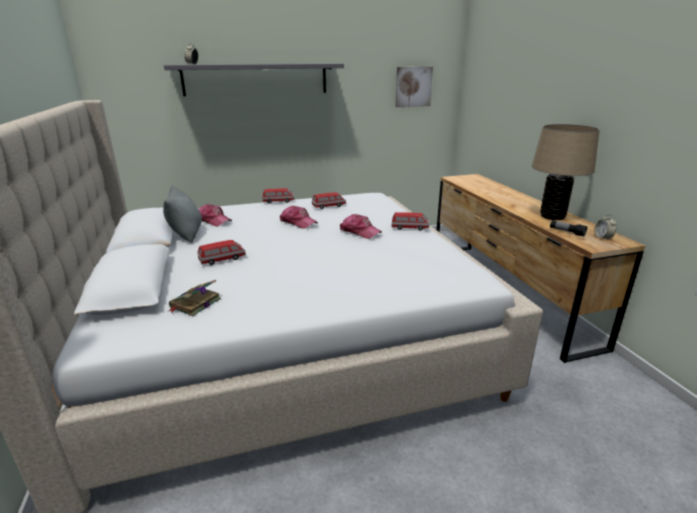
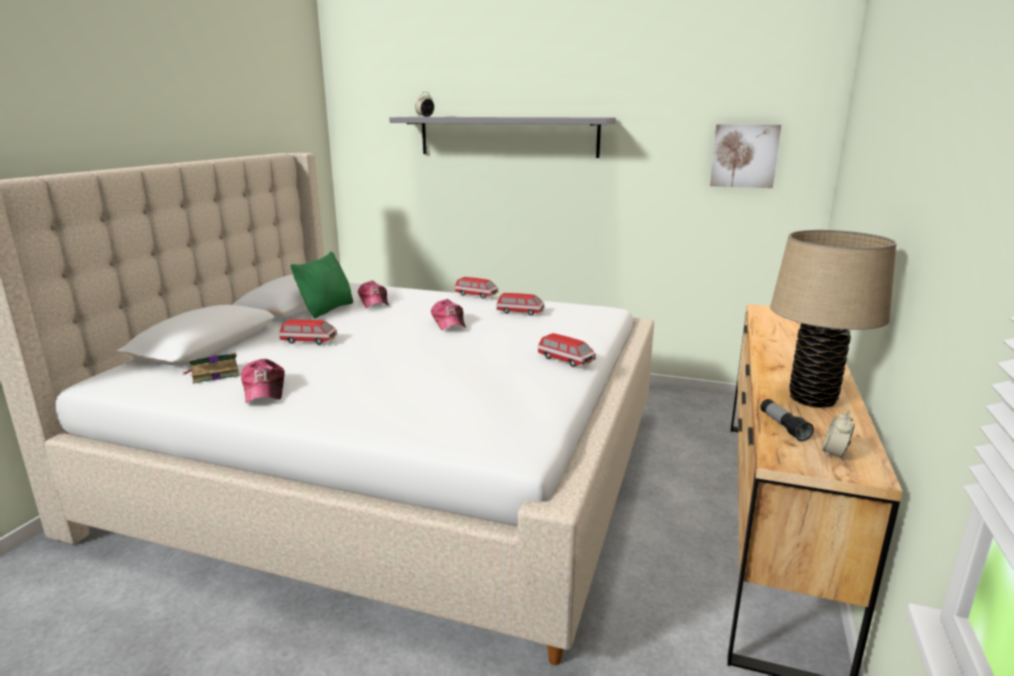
camera: 35 degrees right, 5 degrees down
(186, 234) = (327, 310): grey pillow -> green pillow
(359, 232) = (494, 349): cap -> cap (264, 390)

